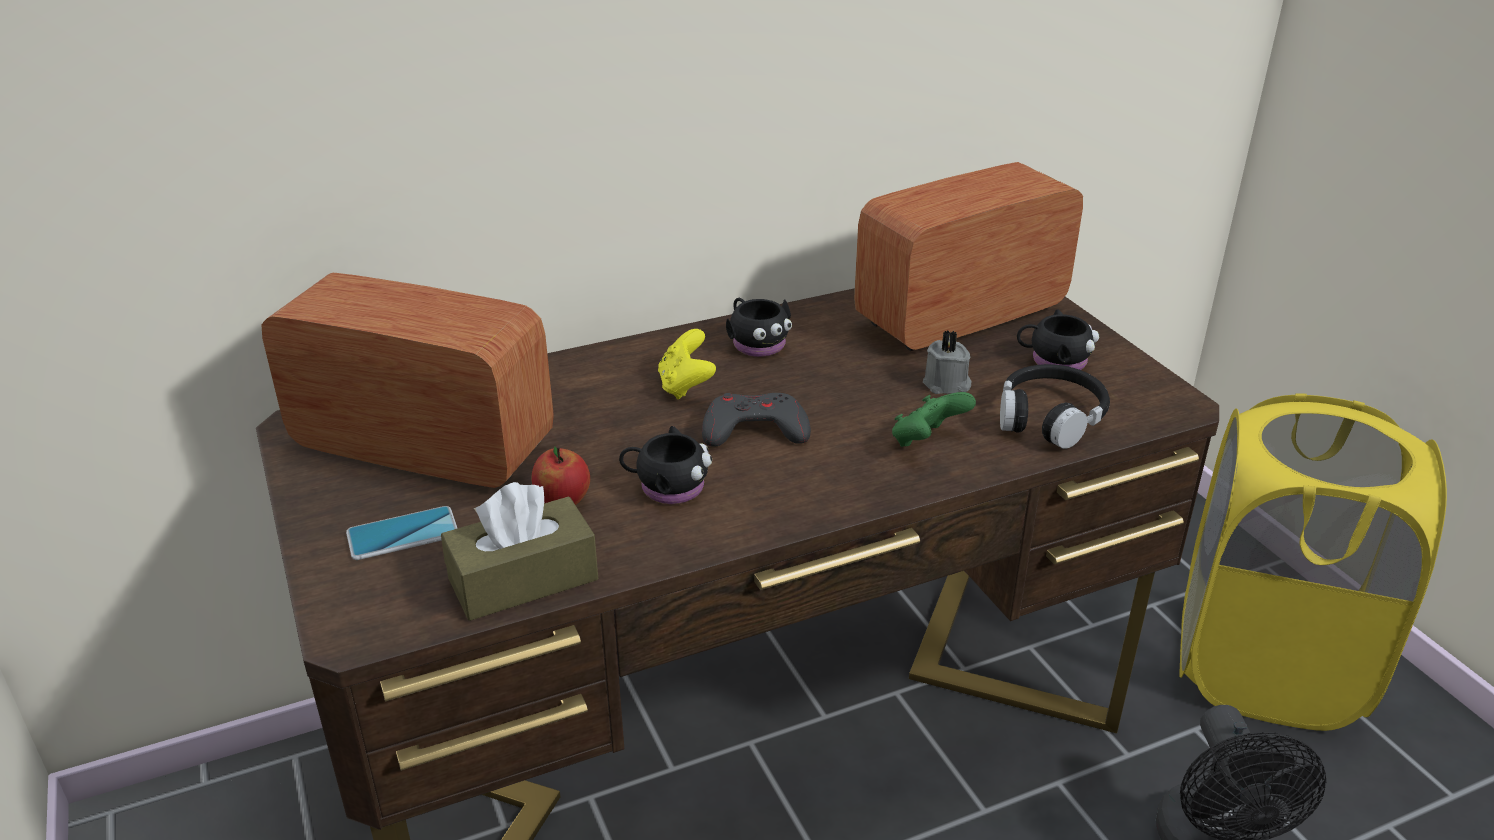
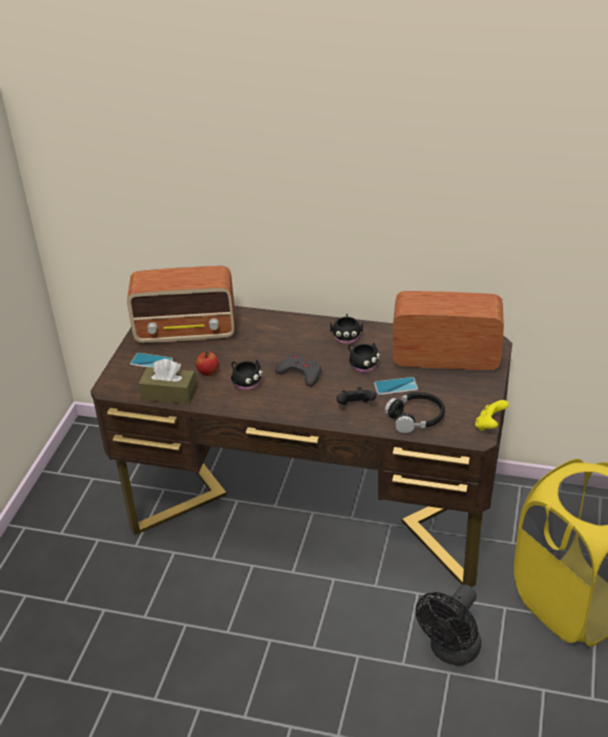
camera: 40 degrees right, 5 degrees up
(421, 447) = (187, 331): radio -> radio turned 120 degrees clockwise
(685, 386) = (298, 344): yellow game controller -> yellow game controller (489, 425)
(927, 442) = (355, 406): green game controller -> black game controller
(947, 384) = (396, 386): grey candle -> phone
(1053, 361) = (454, 395): black mug -> black mug (362, 365)

